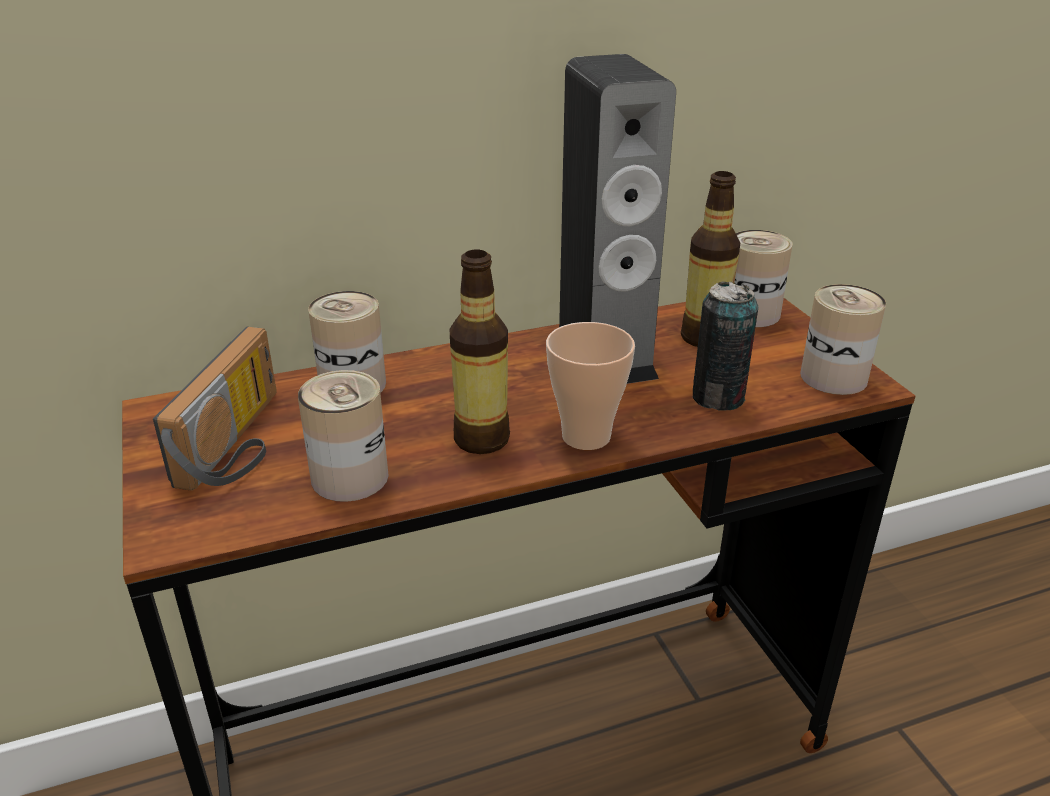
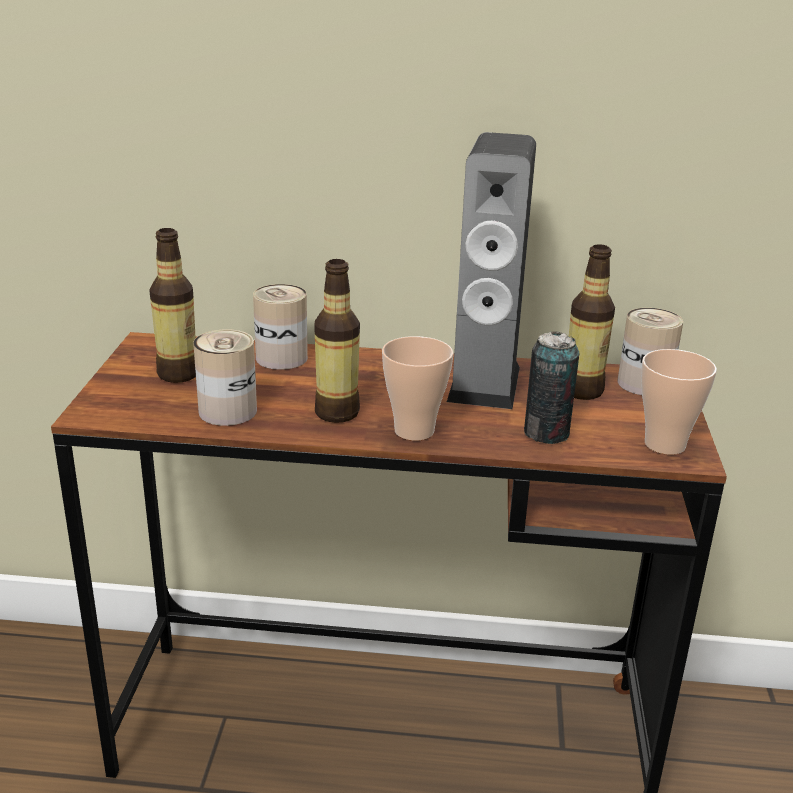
camera: 25 degrees right, 5 degrees down
(241, 443) = (178, 374): radio -> bottle
(833, 377) = (665, 444): can -> cup

